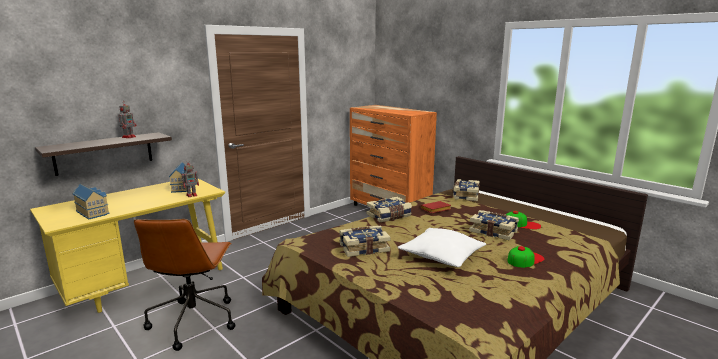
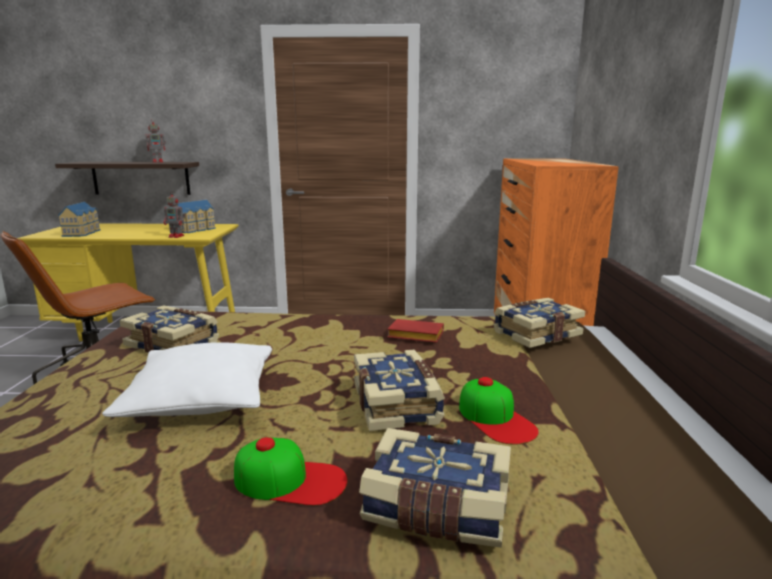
camera: 45 degrees right, 0 degrees up
(389, 216) = (325, 321): book -> book (436, 508)

